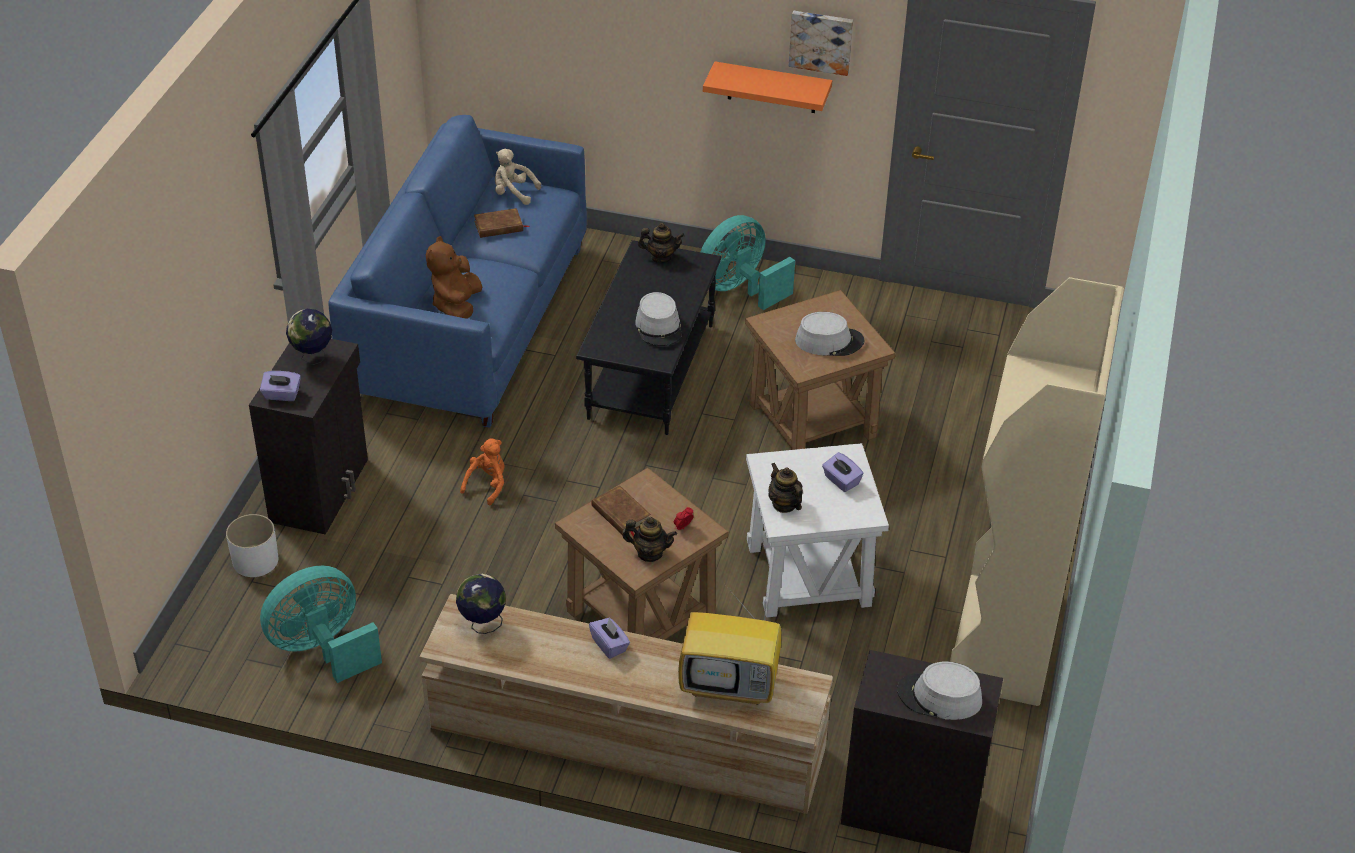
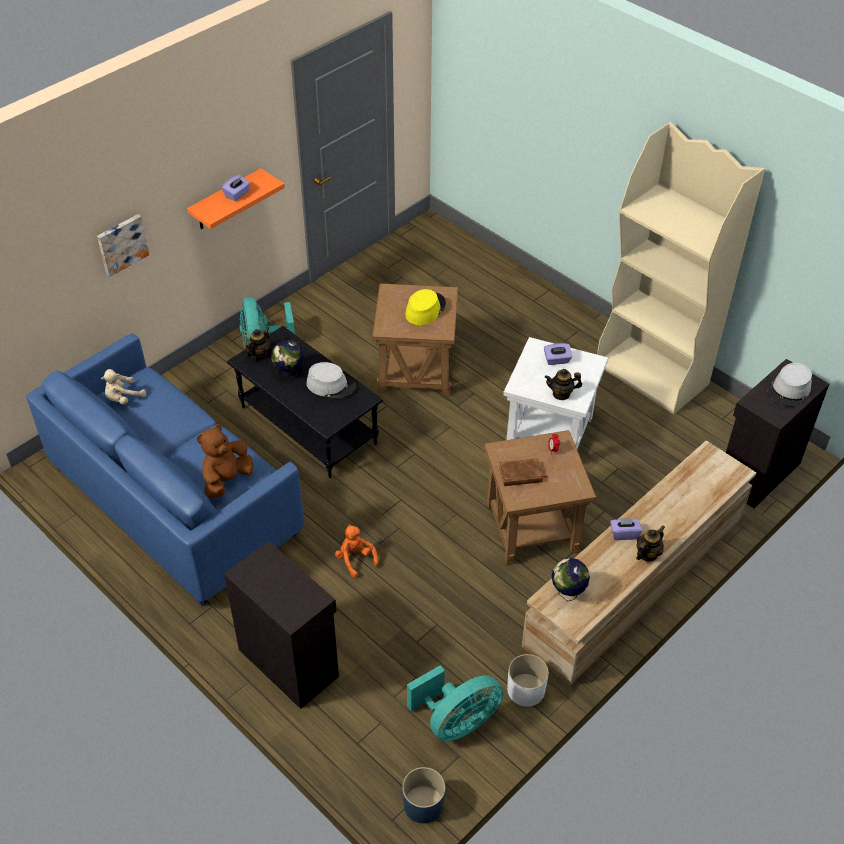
camera: 60 degrees left, 5 degrees up
(206, 660) = (423, 804): none -> blue planter
(255, 561) = (337, 733): white planter -> white planter (526, 690)
(282, 395) = (294, 609): purple tissue box -> purple tissue box (237, 194)
(312, 358) = (264, 574): globe -> globe (289, 373)
(323, 649) = (457, 722): turquoise fan -> turquoise fan turned 120 degrees counterclockwise
(456, 306) = (226, 480): brown plush toy -> brown plush toy turned 90 degrees clockwise
(499, 226) = (155, 421): brown book -> none
(649, 553) = (566, 475): teapot -> teapot (647, 554)
(731, 684) = (689, 489): television -> none
(821, 41) = (249, 145): picture -> picture (121, 244)
(829, 341) = (425, 309): grey hat -> yellow hat

